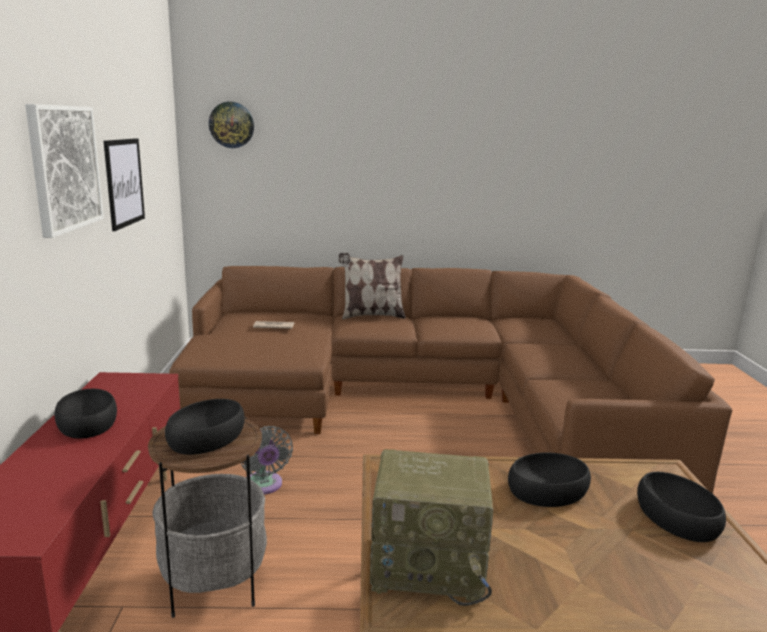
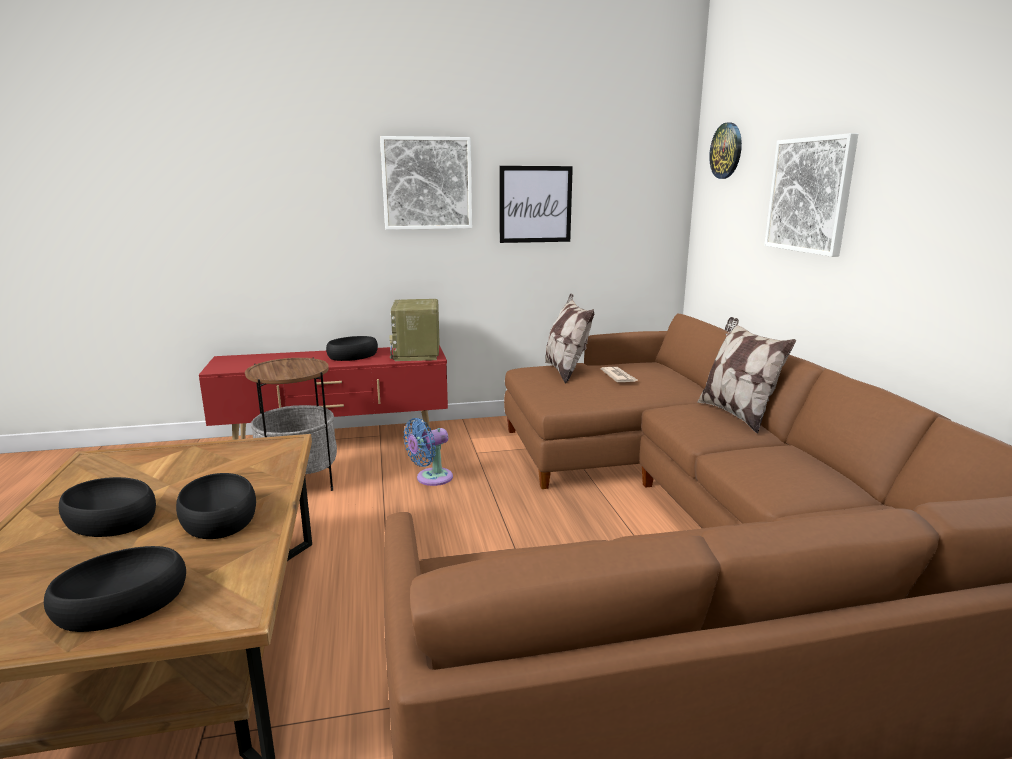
camera: 80 degrees right, 0 degrees up
(206, 436) = (289, 367): black bowl -> black bowl (112, 518)
(225, 342) = (565, 371): none -> pillow
(263, 486) = (431, 478): grey fan -> blue fan
(345, 163) = (810, 195): none -> picture
(430, 565) = (128, 466): radio -> radio (417, 354)

